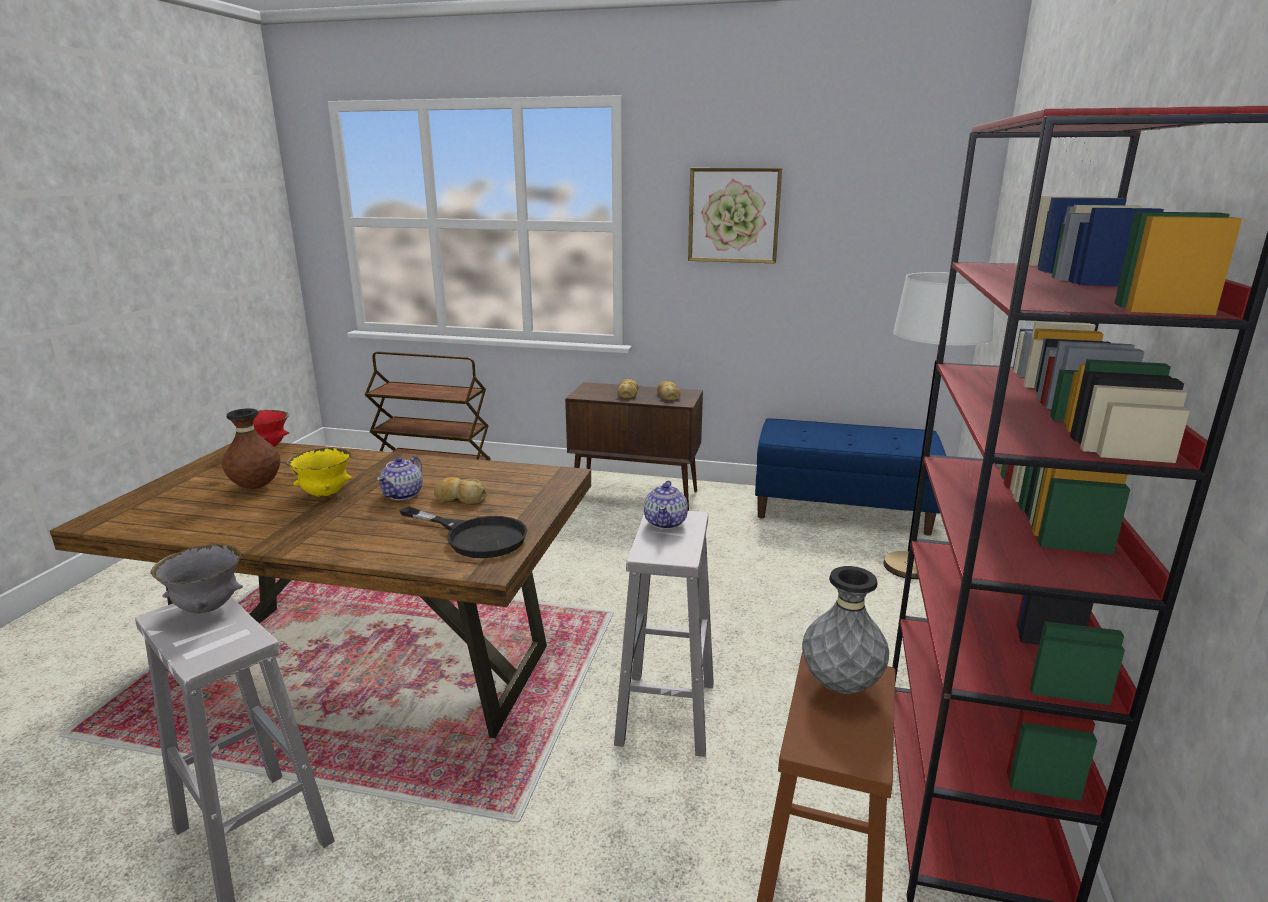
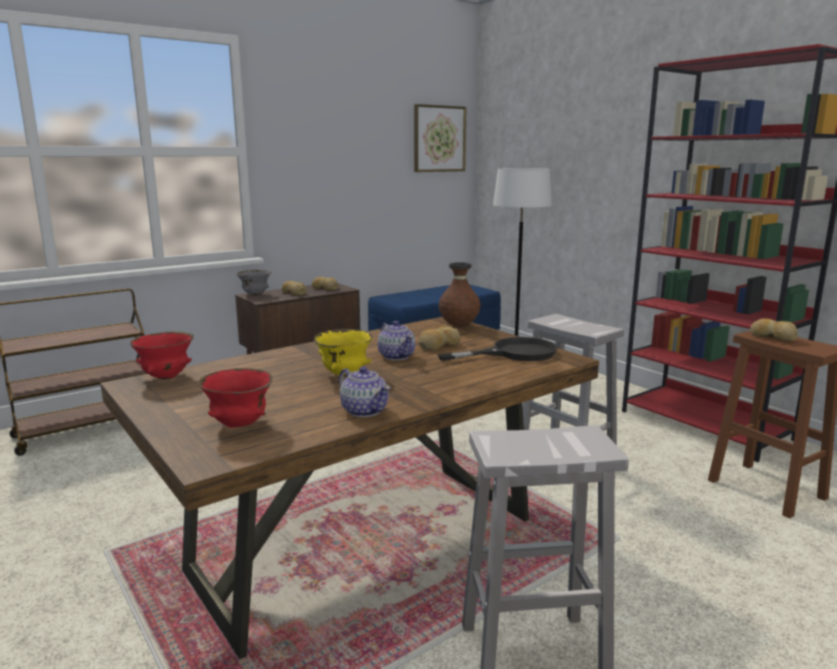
camera: 50 degrees left, 5 degrees down
(171, 505) = (239, 425): none -> red bowl
(208, 608) = (508, 438): grey bowl -> grey bowl (255, 294)
(256, 487) = (269, 392): brown vase -> brown vase (459, 326)
(666, 522) = (557, 321): teapot -> teapot (364, 410)
(733, 215) = (332, 141): picture -> picture (439, 139)
(840, 686) = (772, 336): grey vase -> bread

